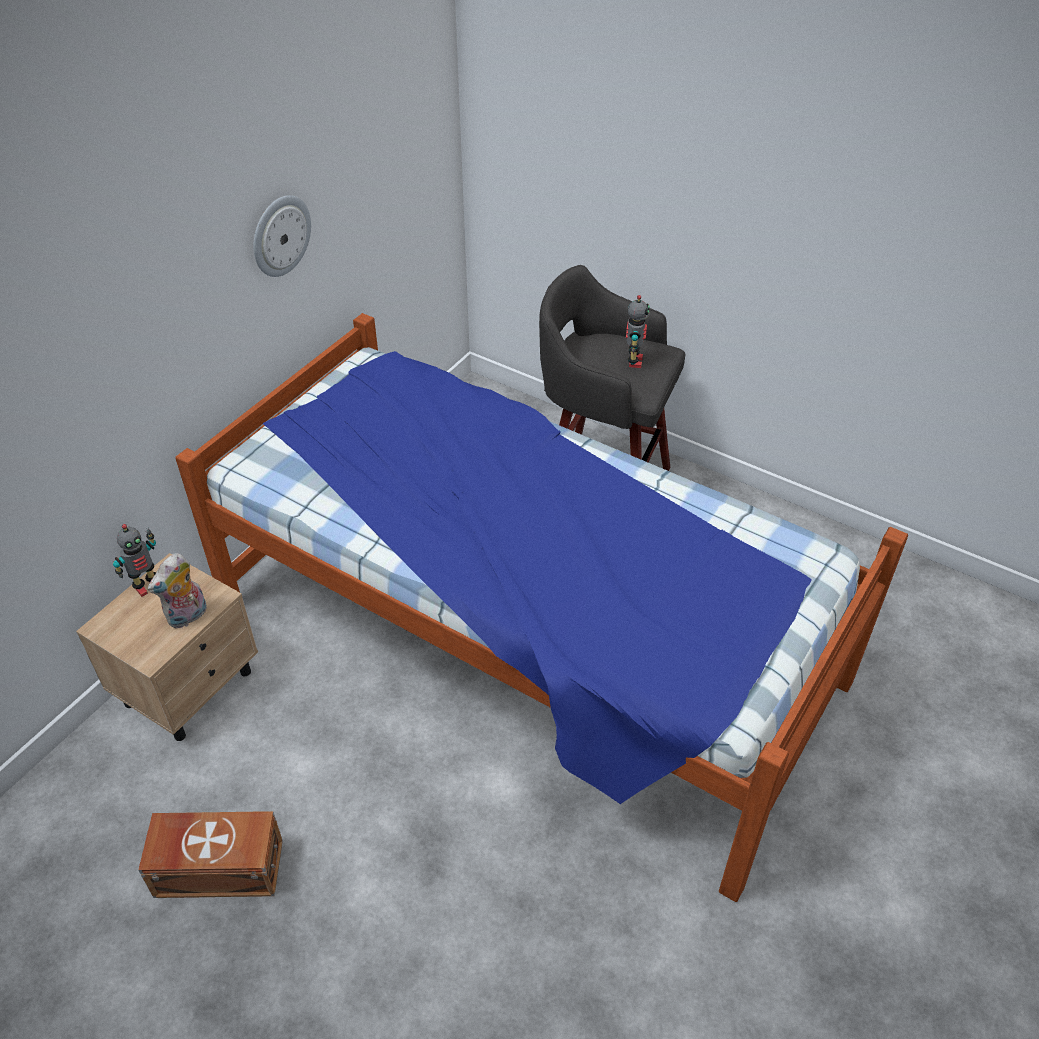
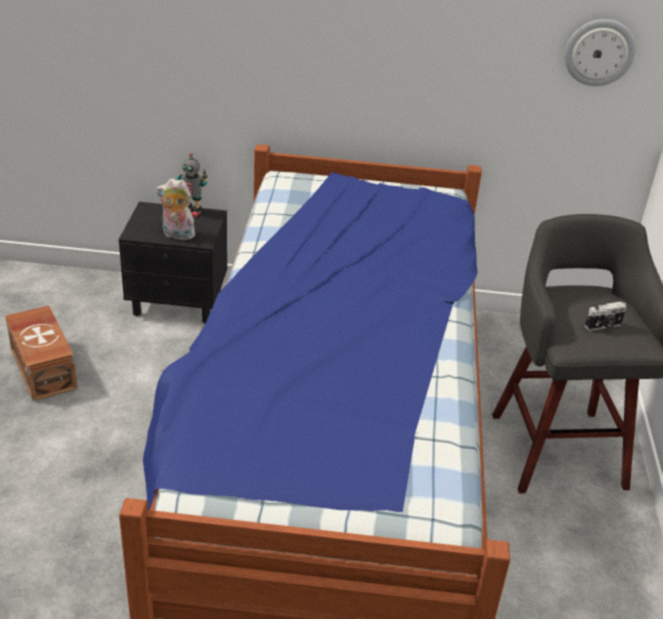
camera: 60 degrees right, 10 degrees down
(190, 686) = (179, 302): beige nightstand -> black nightstand
(280, 235) = (421, 48): wall clock -> wall clock (599, 52)
(633, 361) = (603, 326): toy robot -> camera

